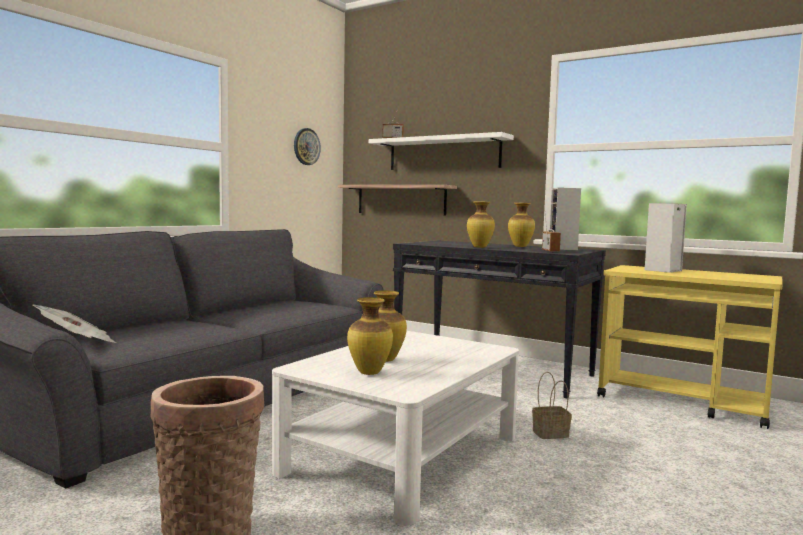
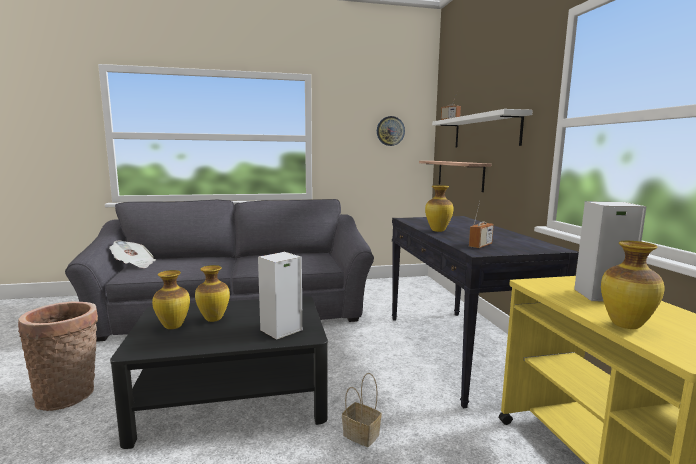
camera: 45 degrees right, 5 degrees up
(403, 454) = (233, 395): white coffee table -> black coffee table
(521, 246) = (493, 234): vase -> vase (626, 326)
(564, 249) = (525, 243): speaker -> speaker (280, 330)

